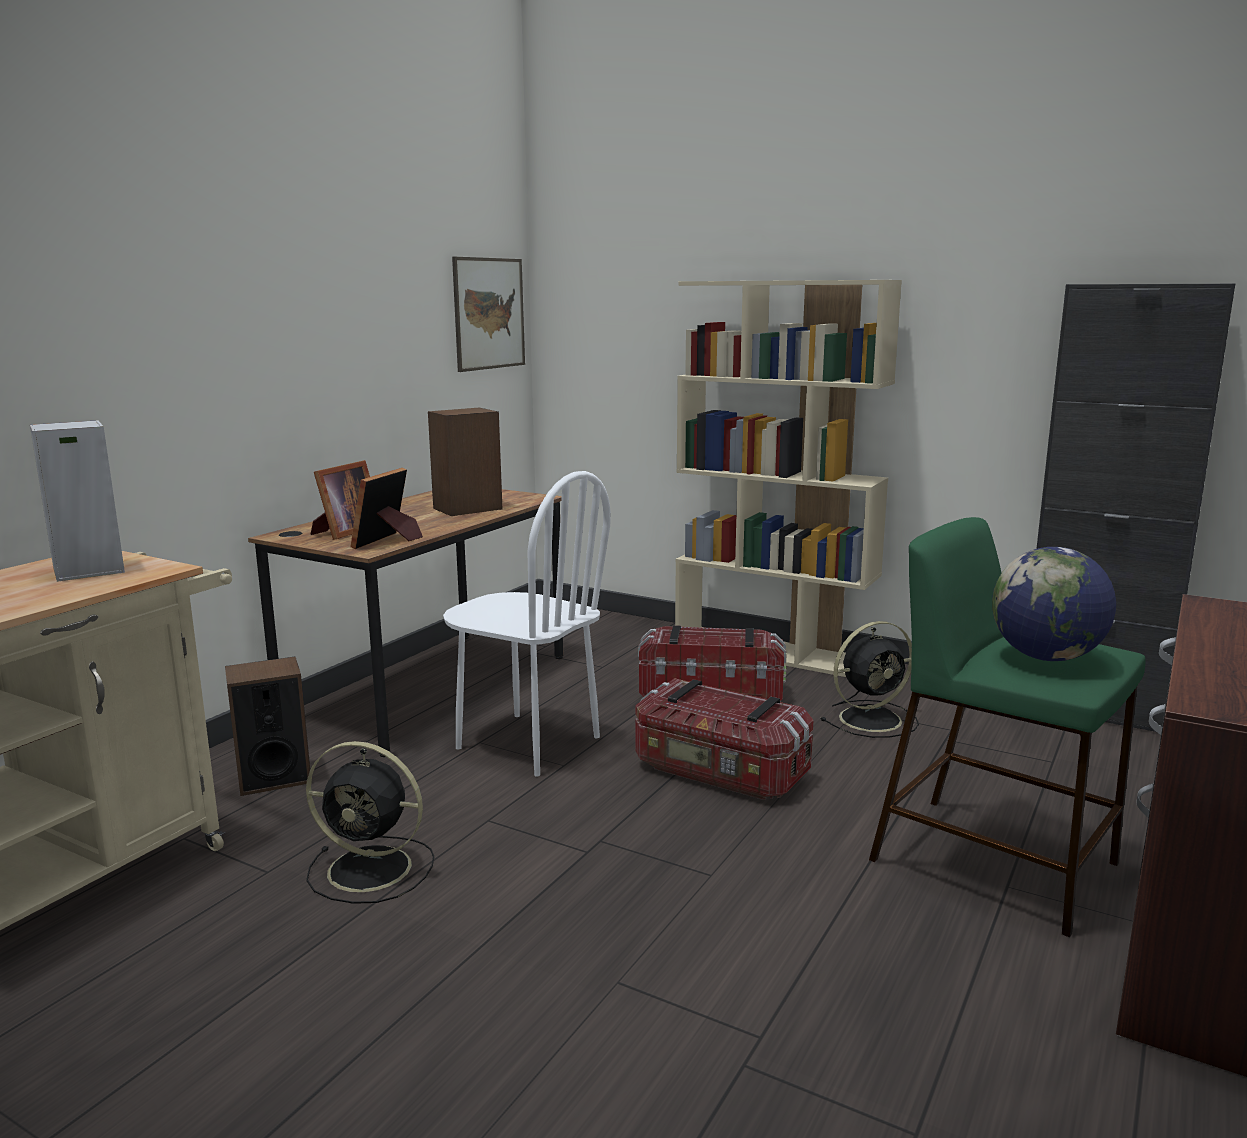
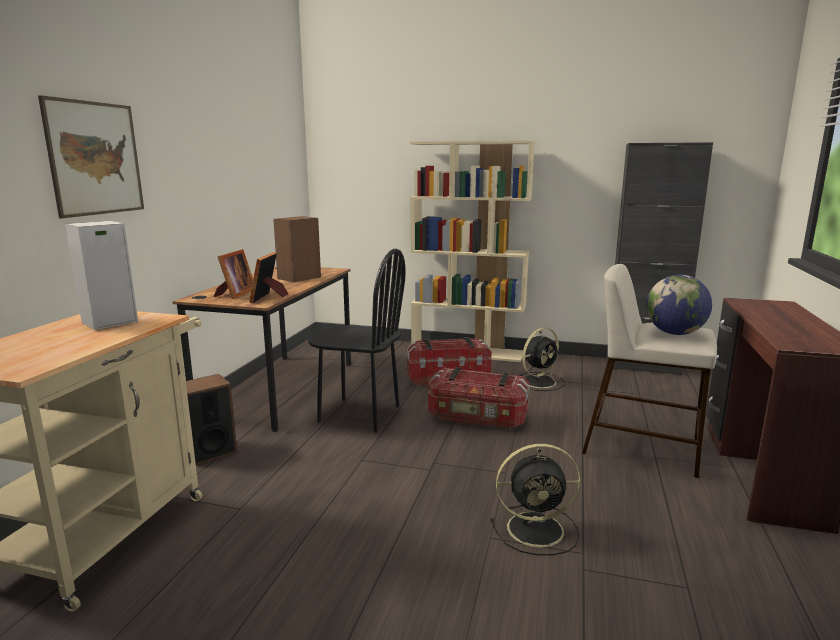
camera: 15 degrees left, 0 degrees up
(373, 869) = (308, 497): black fan -> black fan (538, 529)
(489, 313) = (288, 161): picture -> picture (95, 158)
(527, 743) = (359, 414): white chair -> black chair
(997, 862) = (643, 446): green stool -> beige stool

